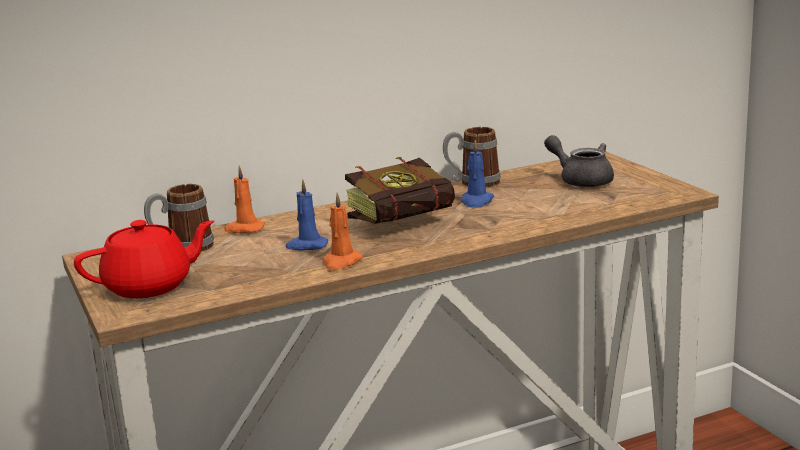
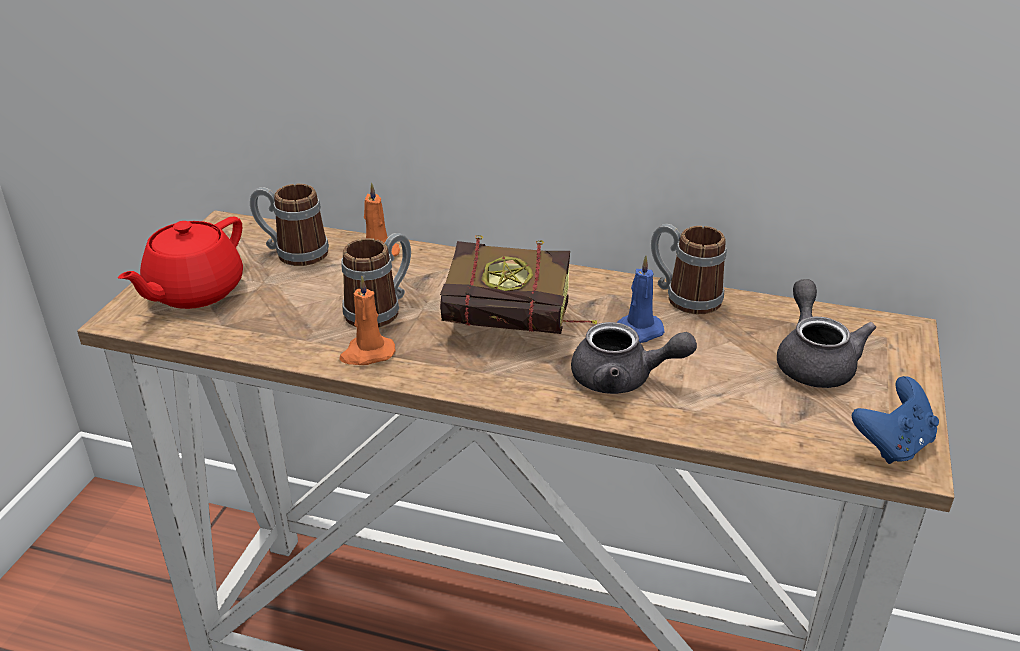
camera: 40 degrees right, 15 degrees up
(150, 286) = (193, 292): red teapot -> red teapot turned 105 degrees clockwise
(306, 246) = (381, 309): blue candle -> mug
(506, 217) = (623, 379): none -> grey teapot
(667, 190) = (892, 444): none -> blue game controller

